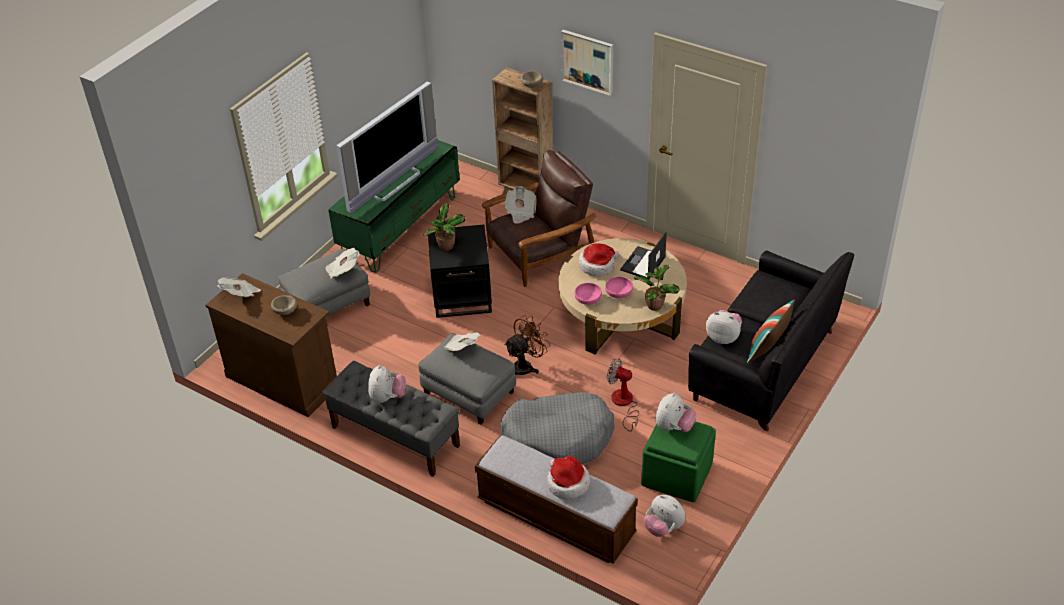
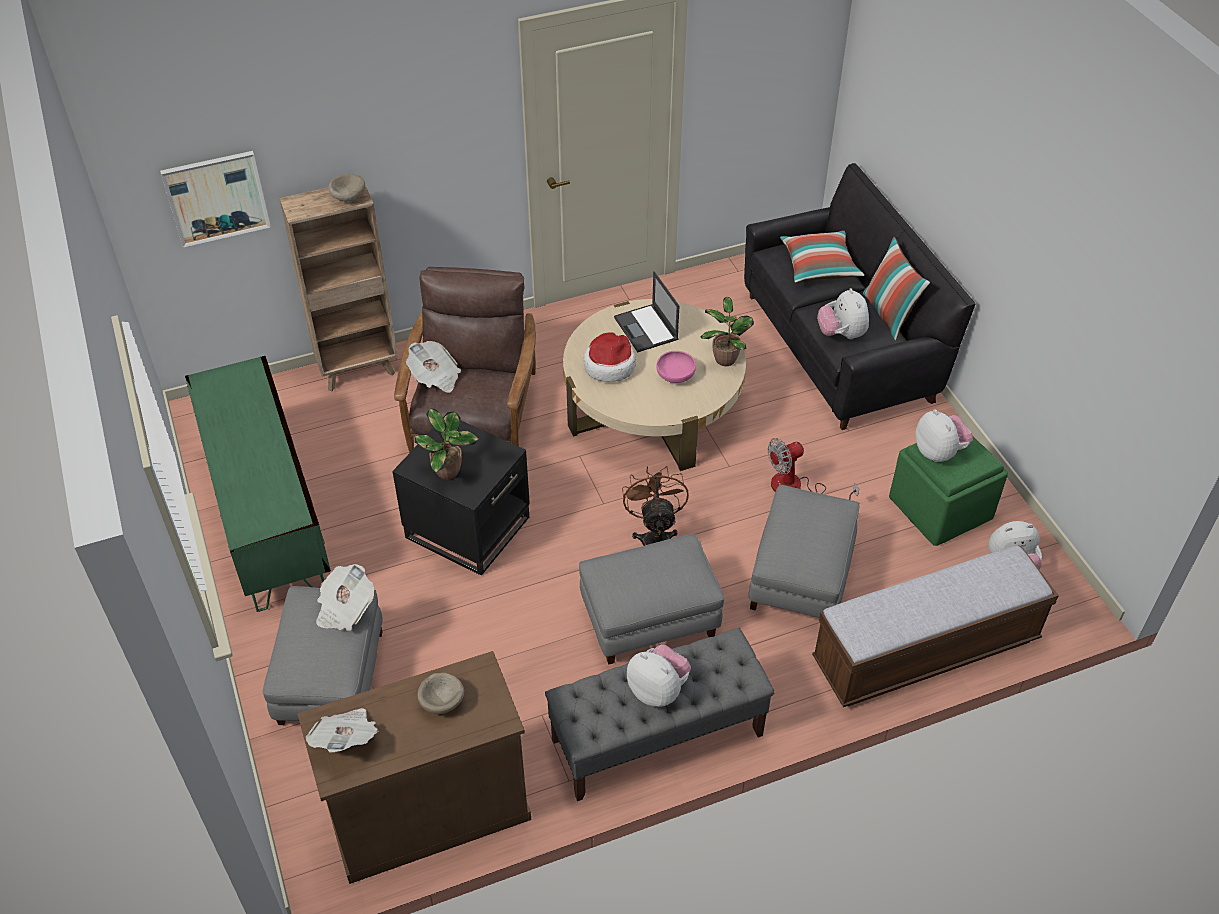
camera: 55 degrees left, 5 degrees up
(393, 182) = (260, 453): television -> none
(462, 348) = (626, 566): newspaper -> none
(558, 438) = (801, 577): grey dog bed -> grey ottoman
(567, 483) = (958, 592): hat -> none
(588, 61) = (416, 118): picture -> picture (216, 198)
(588, 299) = (659, 406): pink bowl -> none
(723, 337) = (841, 334): plush toy -> plush toy turned 75 degrees counterclockwise
(773, 300) = (819, 266): none -> pillow

